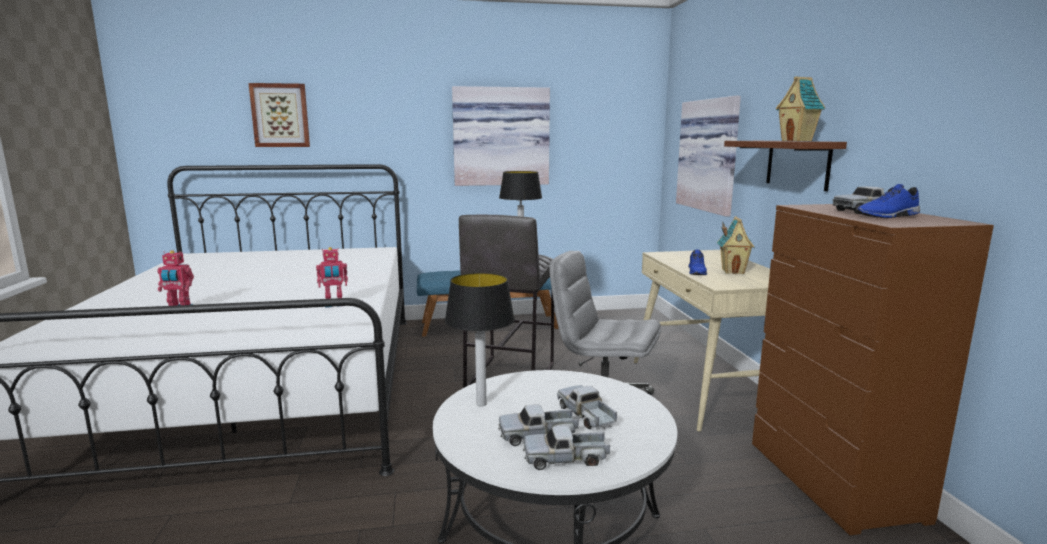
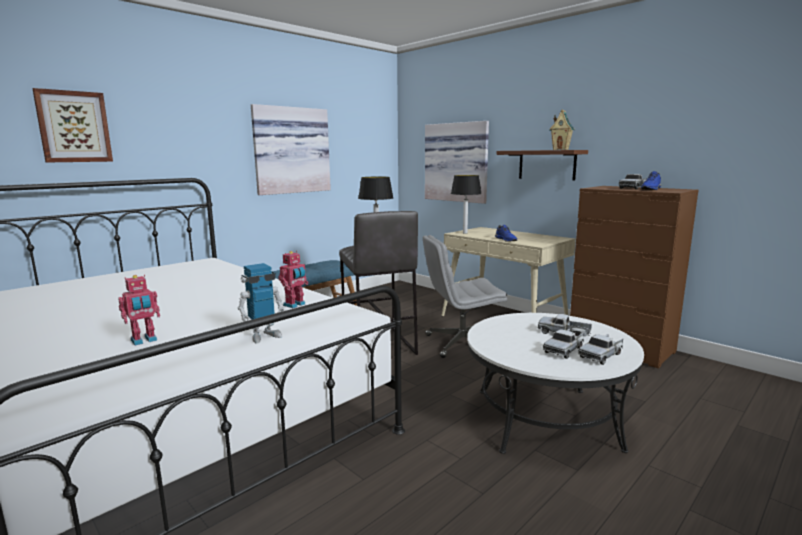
camera: 35 degrees left, 0 degrees up
(245, 326) = (264, 336): none -> toy robot
(480, 403) = (499, 344): table lamp -> table lamp (464, 233)
(733, 271) = (522, 237): toy house -> none

